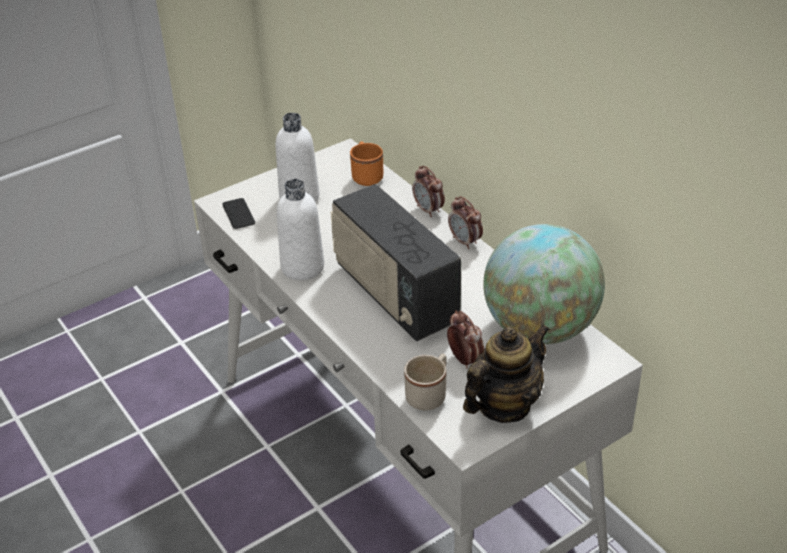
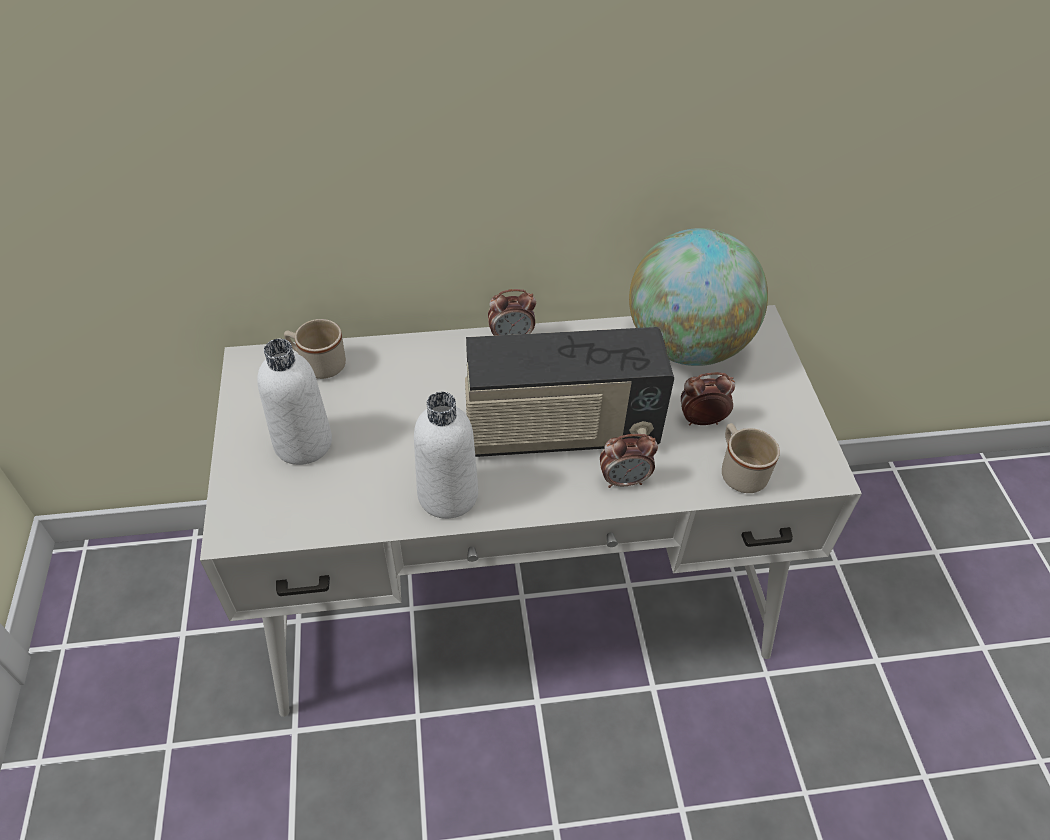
camera: 65 degrees left, 10 degrees up
(238, 214) = (281, 519): phone -> none
(366, 175) = (318, 364): orange mug -> beige mug
(428, 210) = (432, 341): alarm clock -> alarm clock (624, 480)
(504, 405) = (784, 421): teapot -> none

